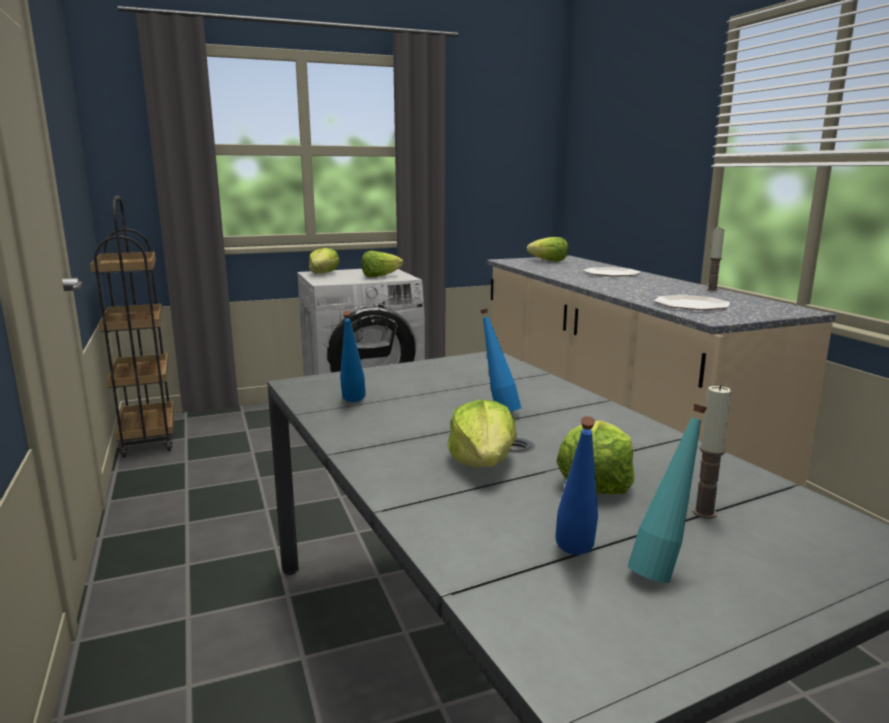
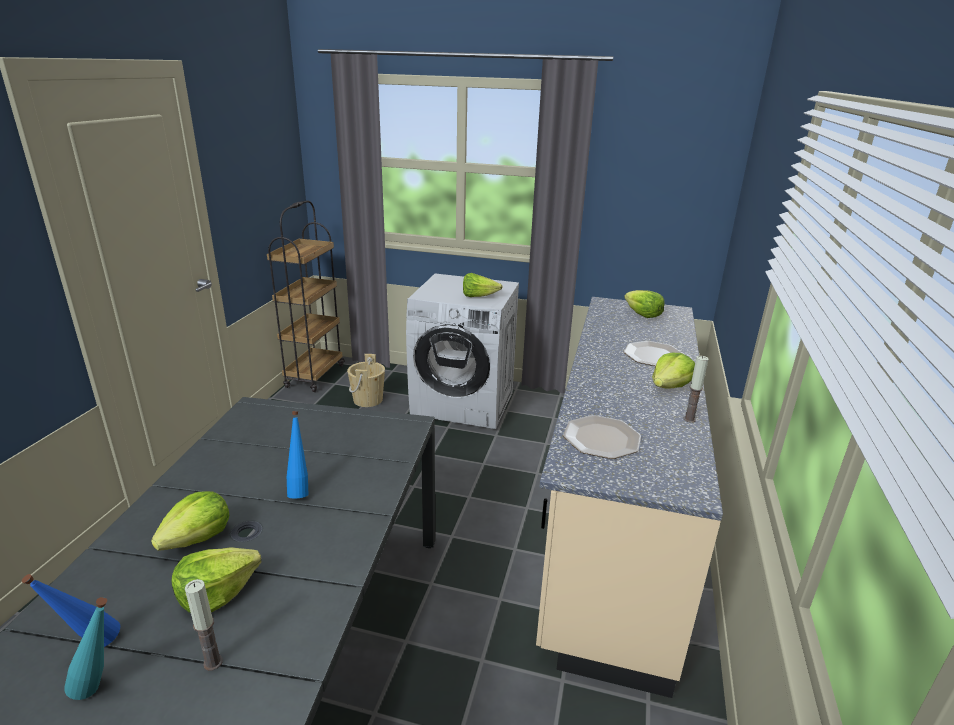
camera: 35 degrees right, 10 degrees up
(250, 439) = (368, 400): none -> beige bucket
(323, 273) = (446, 281): lettuce -> lettuce (670, 386)
(352, 403) = (242, 441): blue bottle -> none

